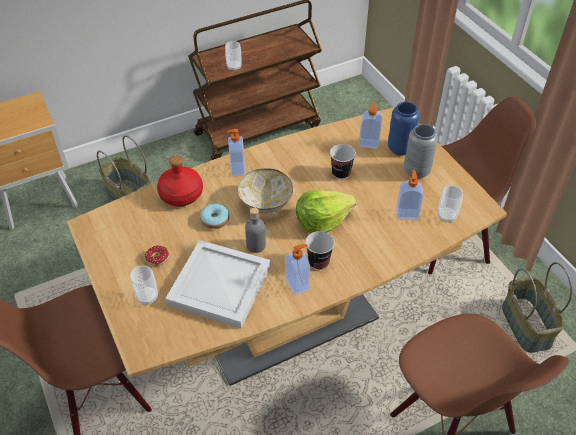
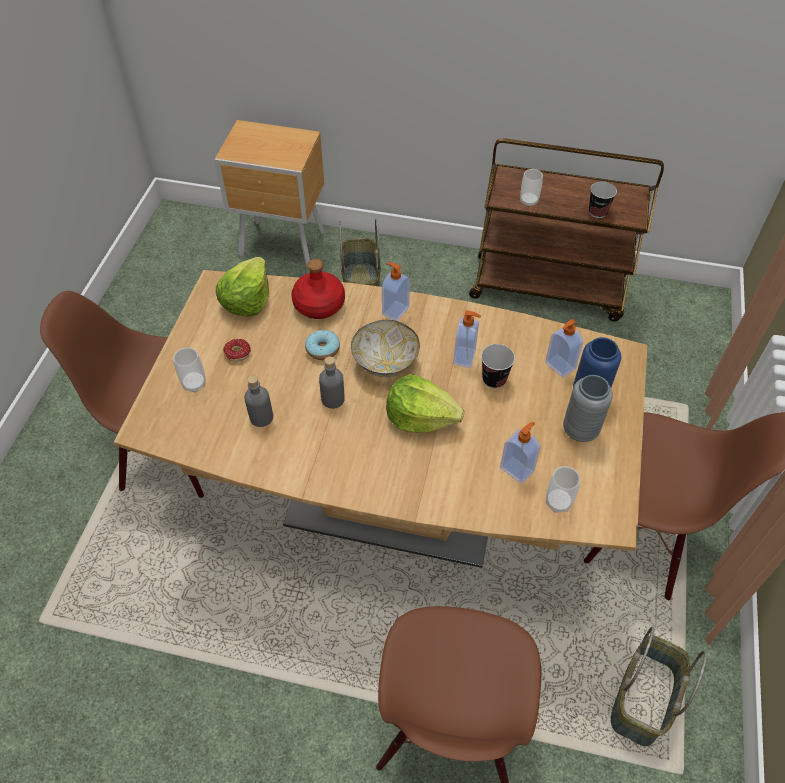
camera: 40 degrees right, 5 degrees up
(125, 221) = (247, 300): none -> lettuce
(220, 287) = (261, 417): white tray -> grey bottle
(298, 284) = (330, 465): soap dispenser -> soap dispenser (465, 357)
(318, 262) = (372, 457): cup -> cup (597, 212)

